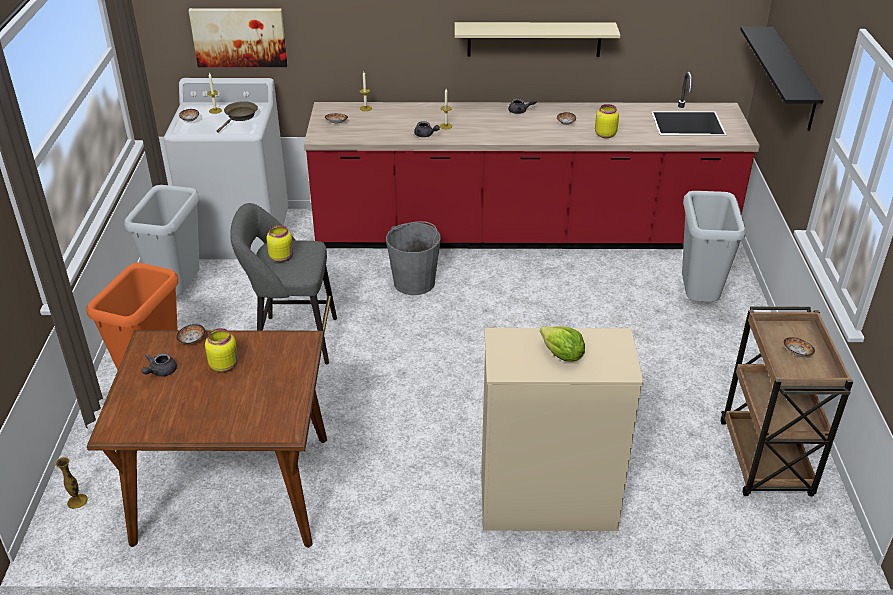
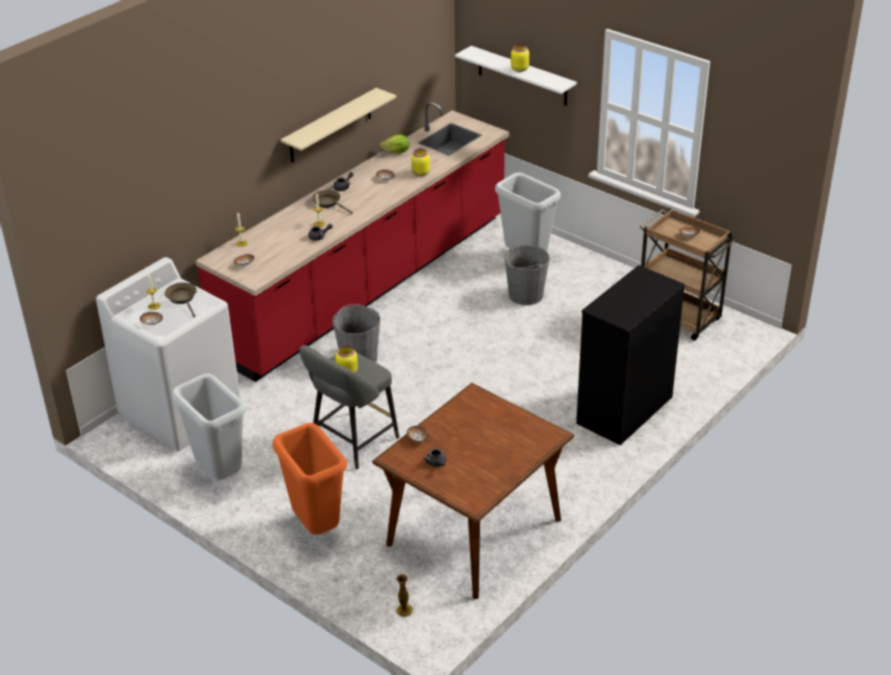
camera: 50 degrees left, 0 degrees up
(224, 365) = (461, 434): yellow jar -> yellow jar (519, 69)
(239, 37) = (132, 233): picture -> none
(484, 116) = (328, 203): none -> brown frying pan
(546, 502) = (624, 410): beige dresser -> black dresser
(562, 355) = (636, 297): lettuce -> lettuce (396, 152)
(640, 329) = (525, 295): none -> grey bucket
(792, 78) = (522, 76): black shelf -> white shelf

